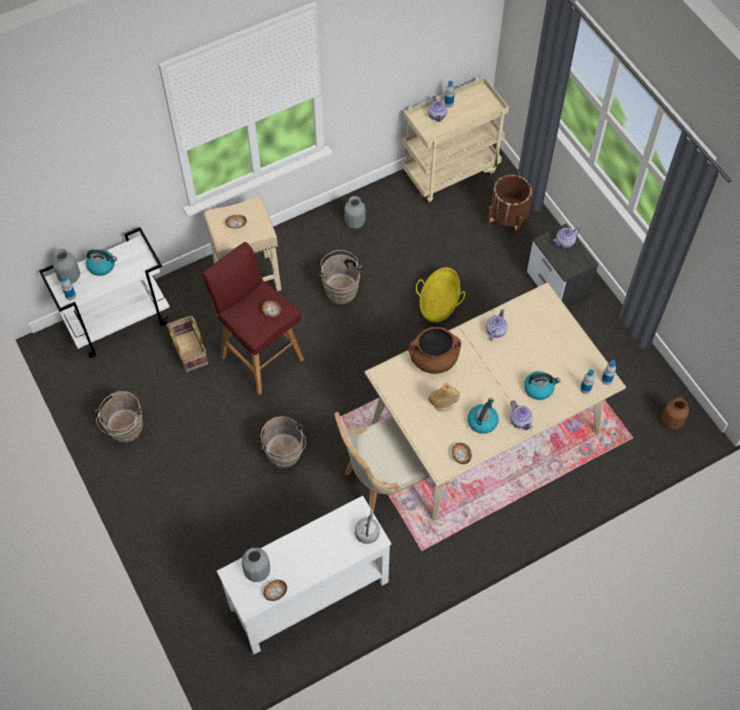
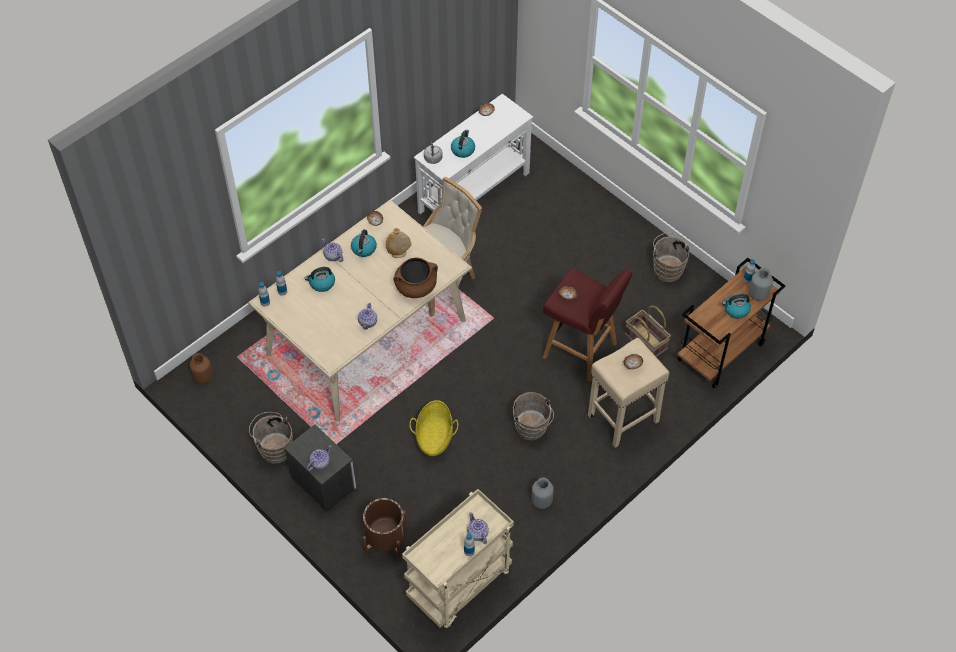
camera: 165 degrees right, 5 degrees down
(119, 321) = (721, 353): white cart -> brown cart
(257, 571) = (504, 121): grey vase -> none
(285, 455) = (528, 279): brown bucket -> brown bucket (274, 448)
(325, 538) = (463, 150): none -> kettle

